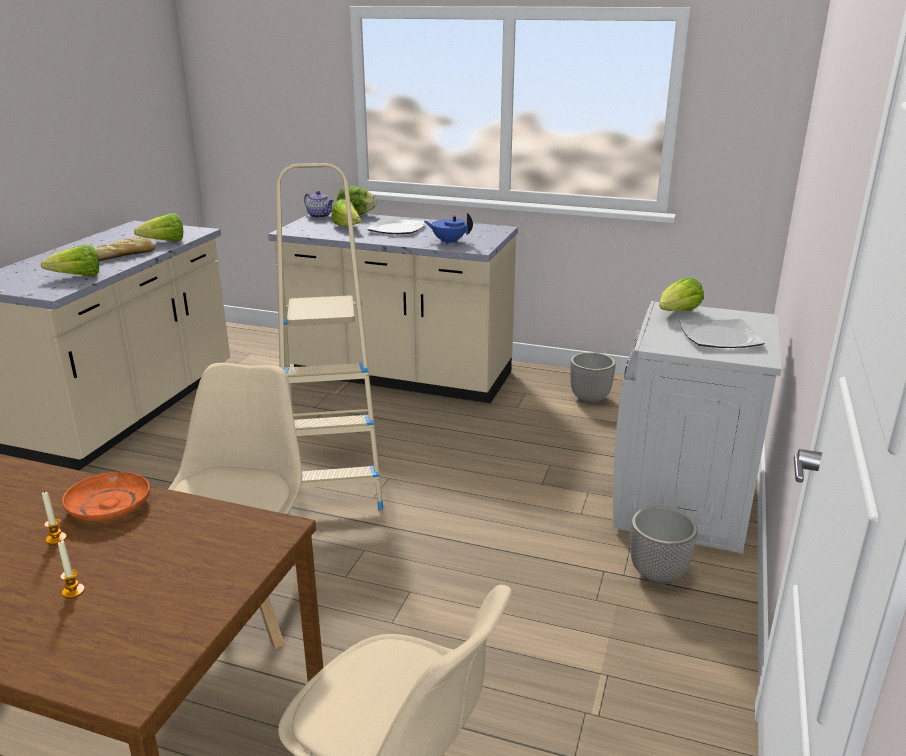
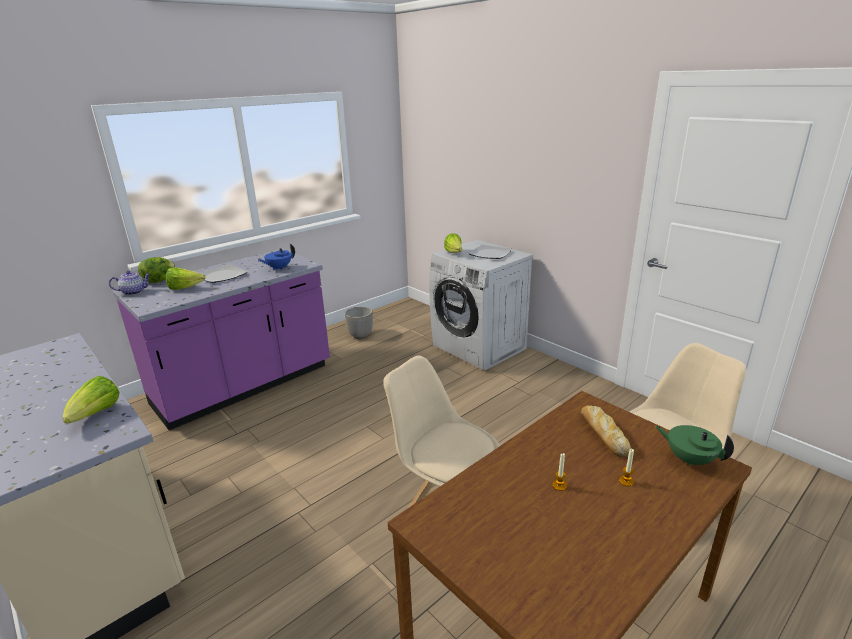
camera: 60 degrees left, 0 degrees up
(109, 506) = (526, 460): orange plate -> none
(125, 255) = (70, 384): bread -> bread (602, 434)
(144, 649) = (689, 459): none -> green teapot
(165, 242) = (68, 361): lettuce -> none
(332, 465) = (327, 445): beige step ladder -> none
(399, 376) = (244, 386): beige counter -> purple counter
(657, 573) = (524, 373): planter -> none

